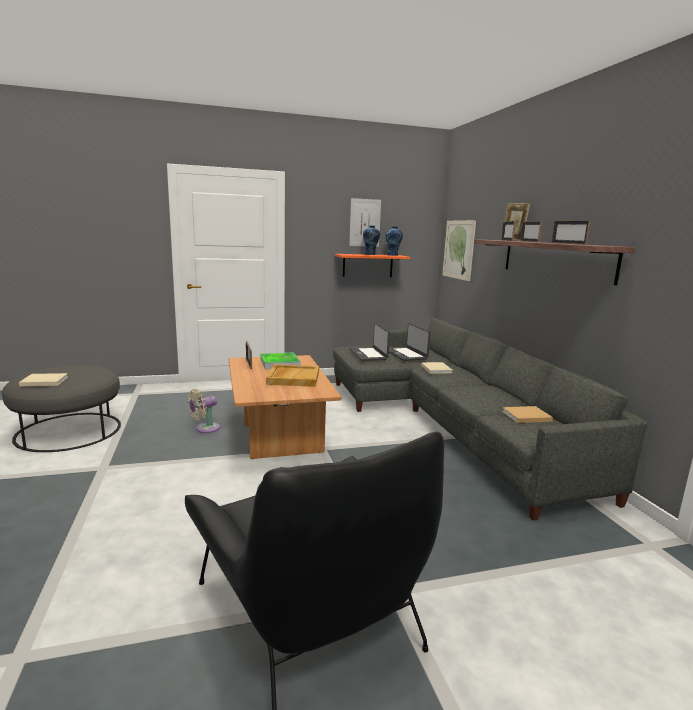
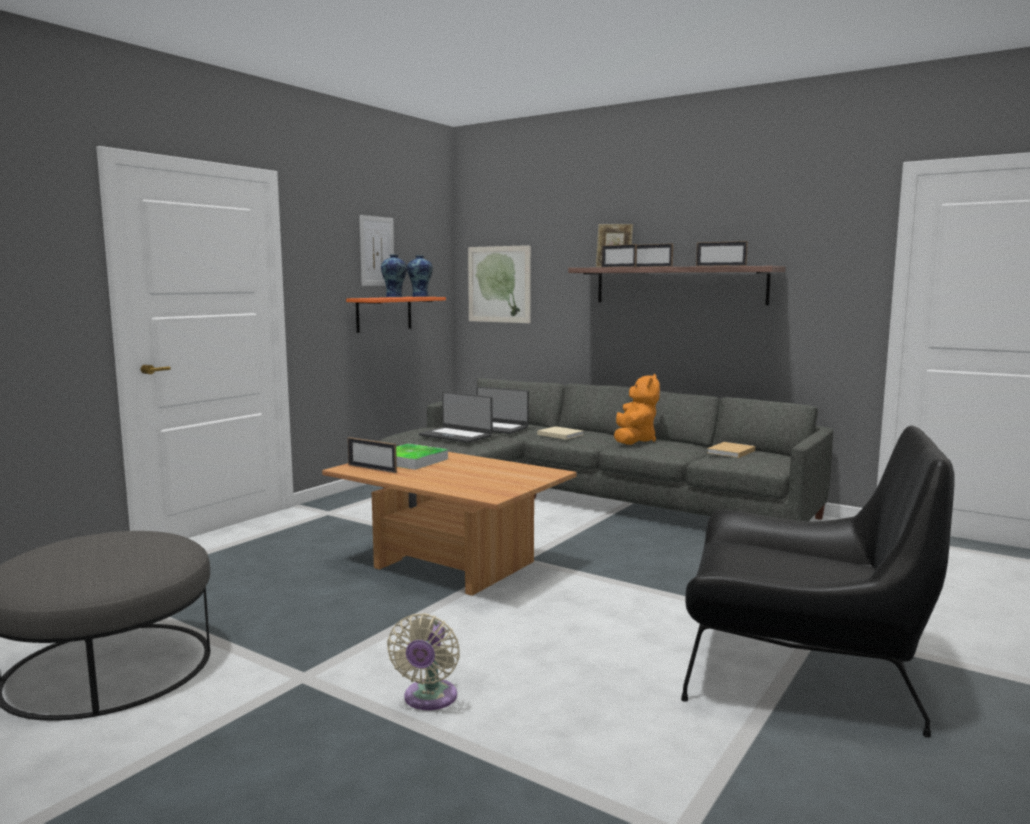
camera: 40 degrees left, 5 degrees down
(43, 381) = (99, 568): beige book -> none
(205, 429) = (334, 589): beige fan -> beige fan (428, 699)
(293, 378) = (475, 469): beige tray -> none
(475, 386) = (634, 441): none -> orange plush toy

